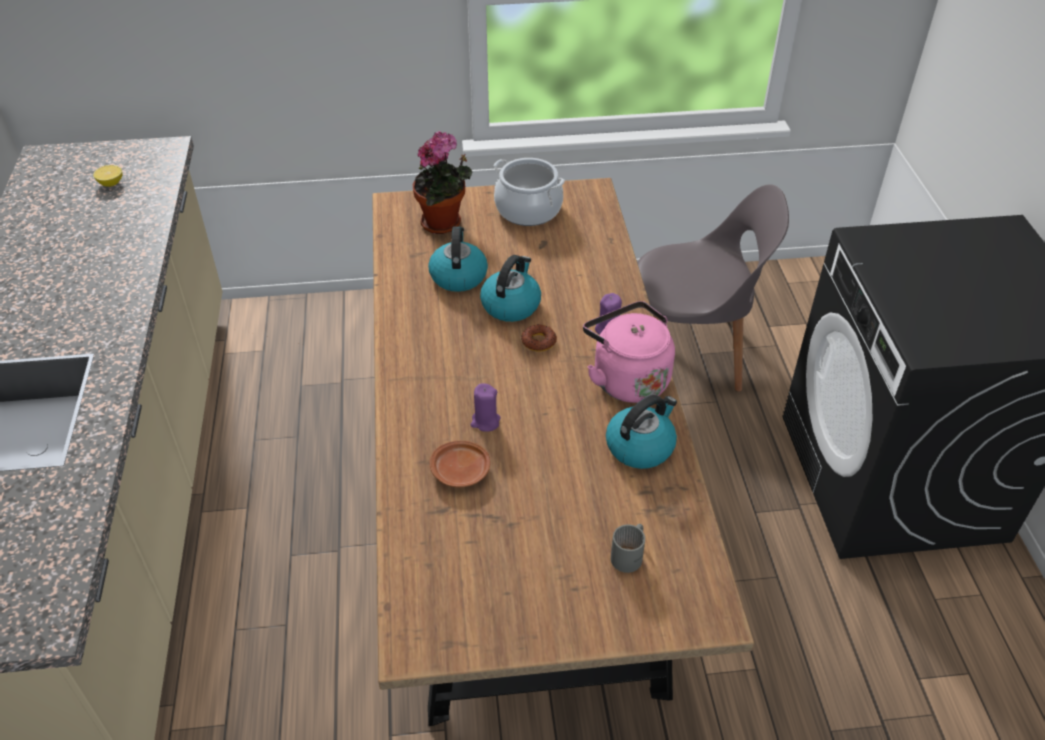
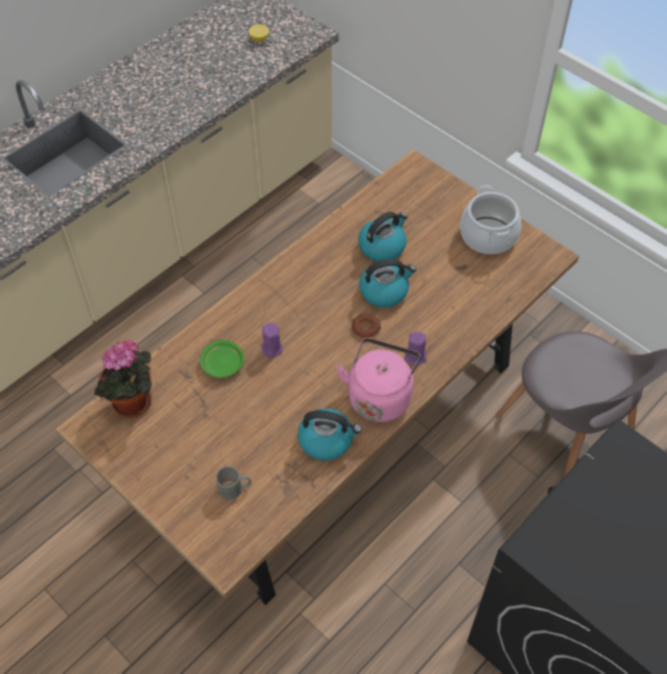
camera: 50 degrees right, 10 degrees up
(444, 224) = (423, 204): potted plant -> potted plant (133, 405)
(461, 471) = (222, 364): brown plate -> green plate

